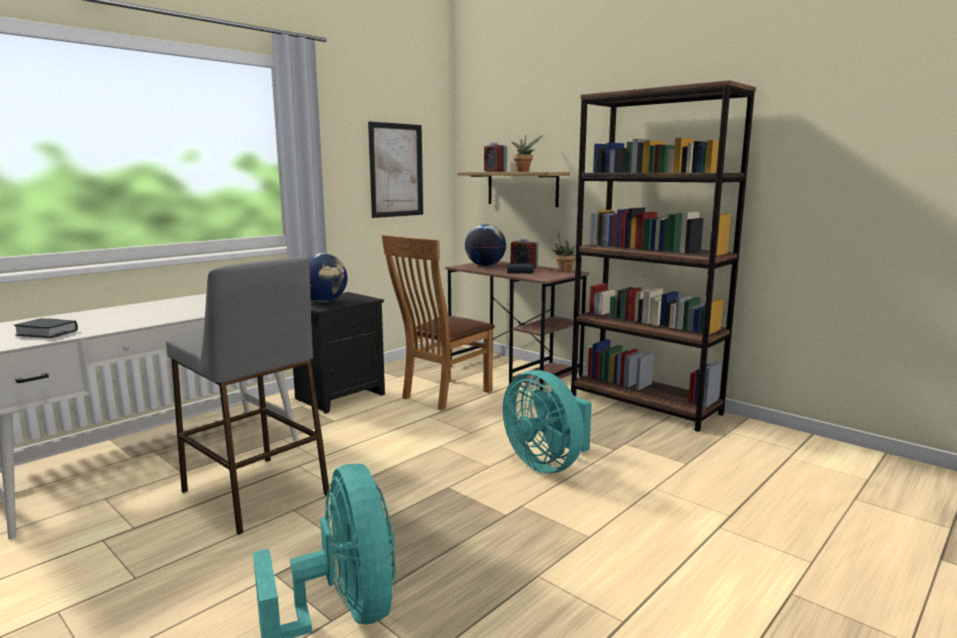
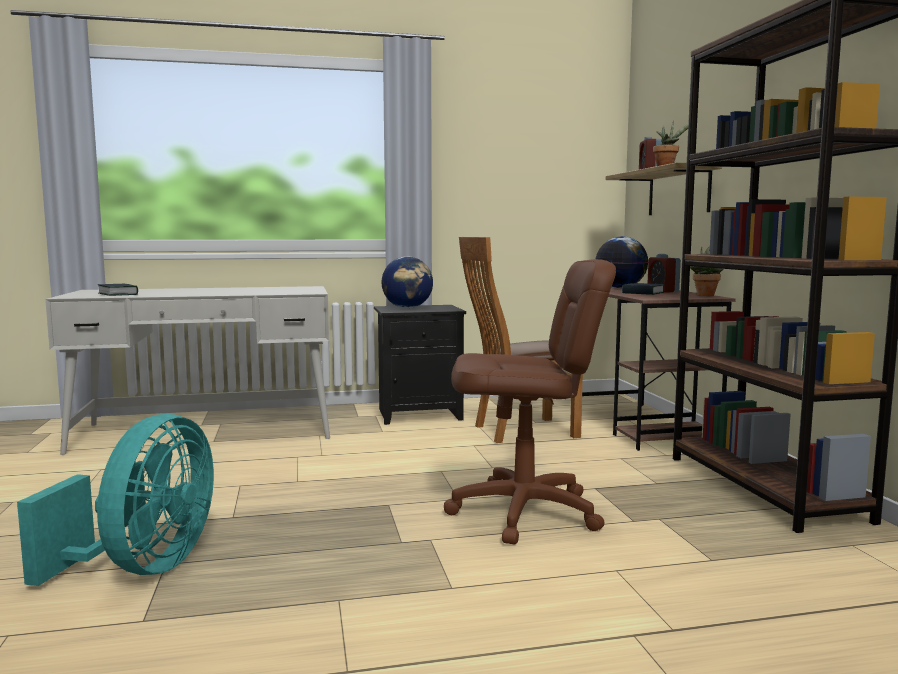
camera: 35 degrees right, 5 degrees down
(256, 493) = (235, 467): grey stool -> none
(396, 170) = (536, 176): picture -> none
(547, 463) = (525, 512): turquoise fan -> brown office chair

